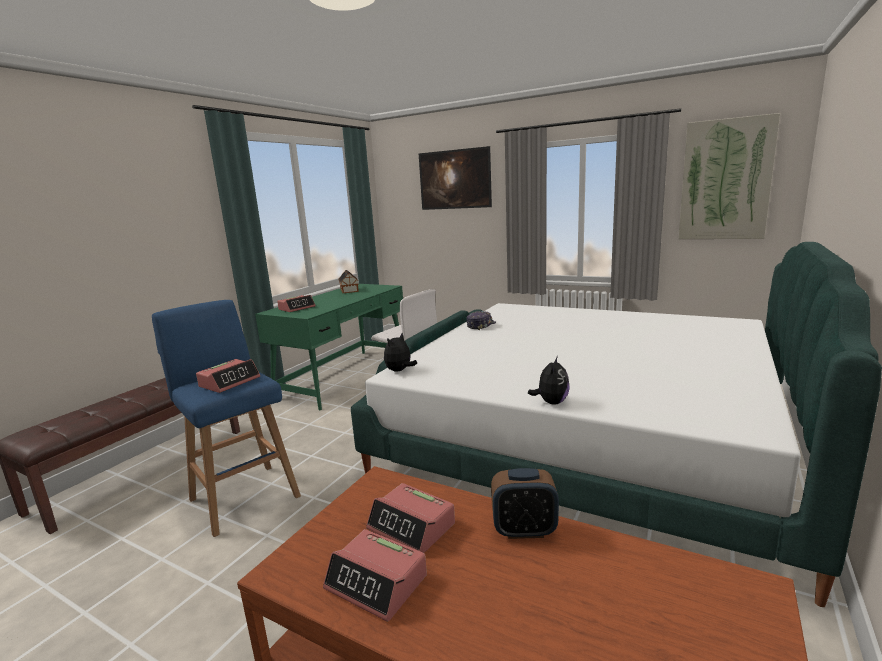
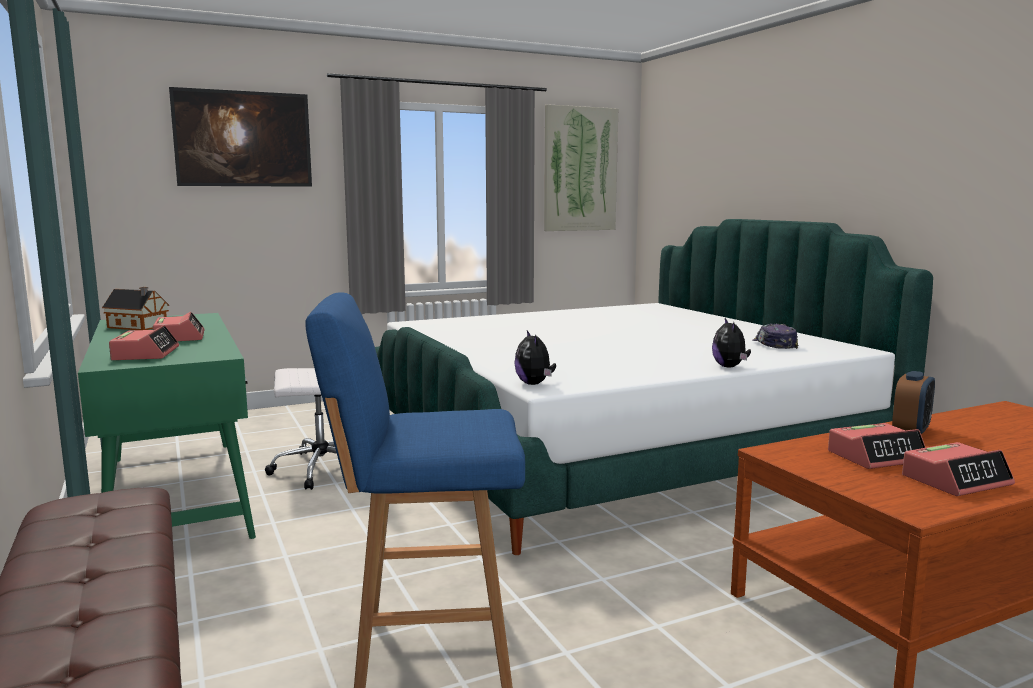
camera: 55 degrees left, 5 degrees down
(230, 382) = (460, 421): alarm clock -> alarm clock (180, 337)
(480, 325) = (457, 340): cap -> cap (774, 345)
(551, 402) = (730, 367): plush toy -> plush toy turned 150 degrees counterclockwise

